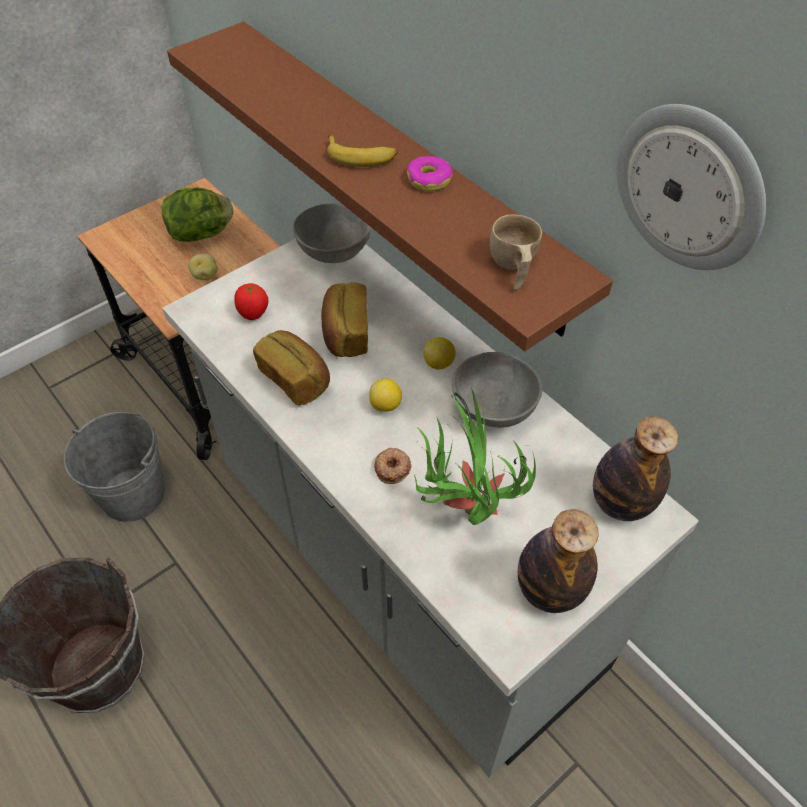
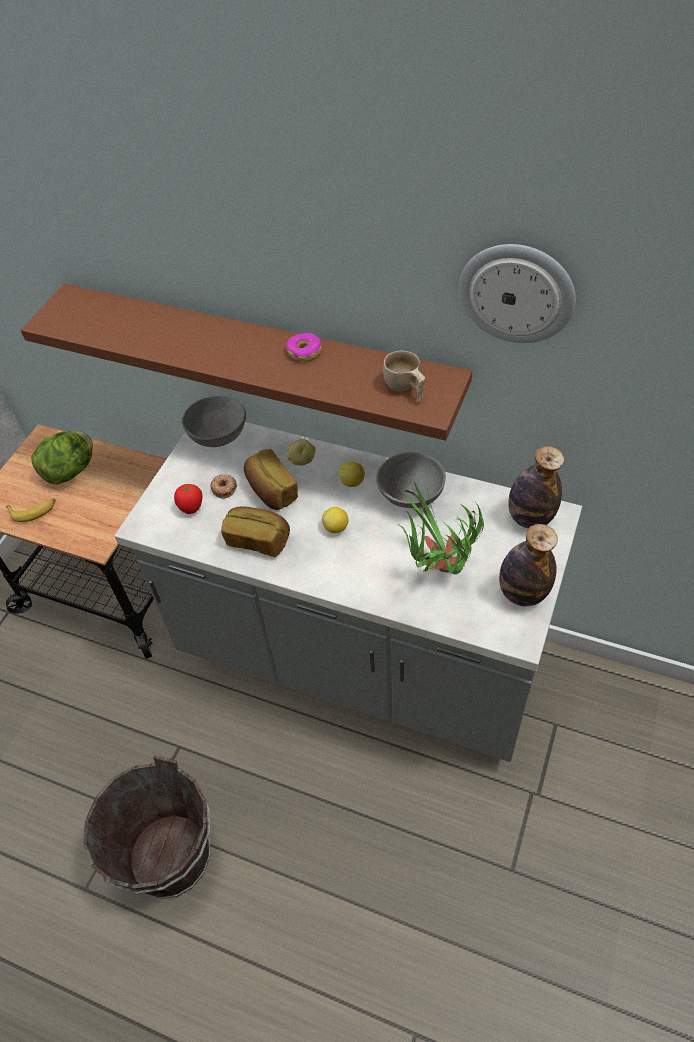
camera: 25 degrees left, 0 degrees up
(133, 494) = (106, 714): grey bucket -> none
(205, 275) = (98, 502): potato -> potato (301, 460)
(361, 157) = (243, 354): banana -> banana (33, 511)
(393, 468) = (371, 567): donut -> donut (224, 487)

